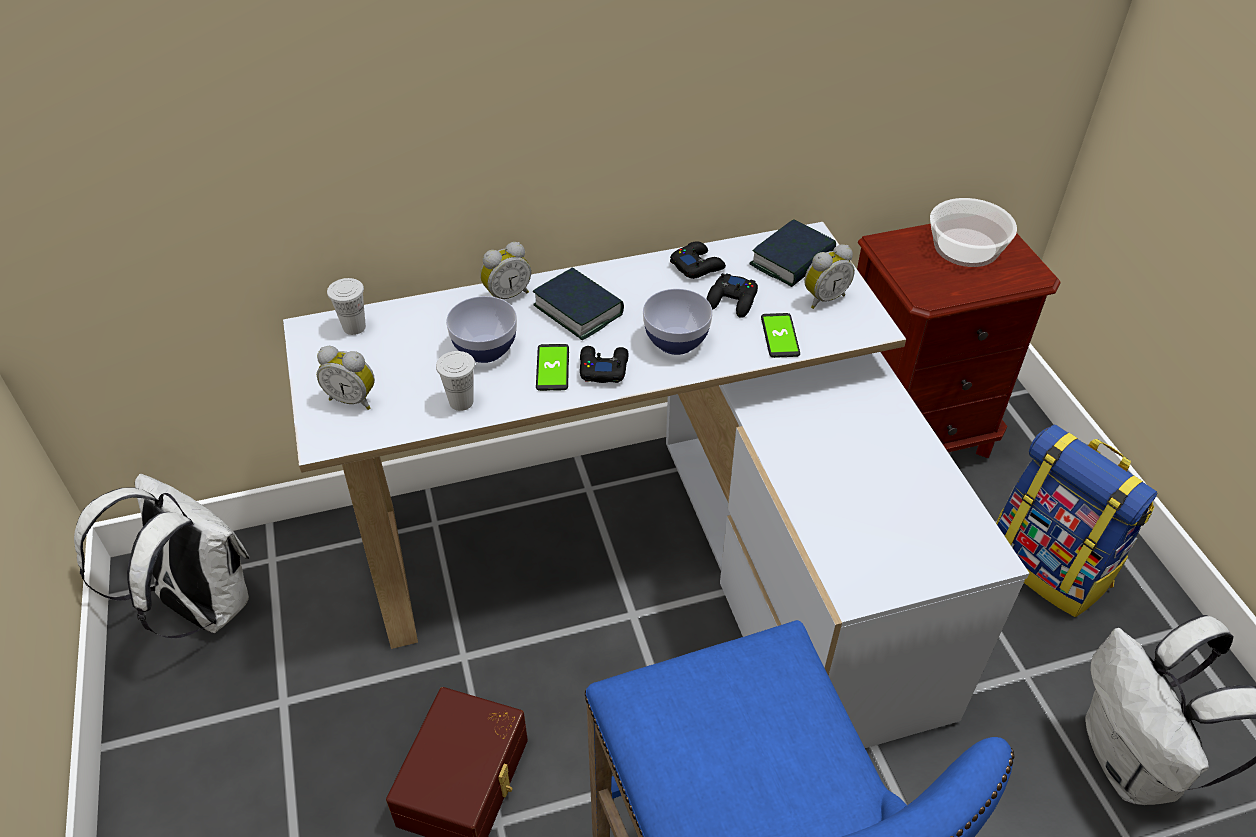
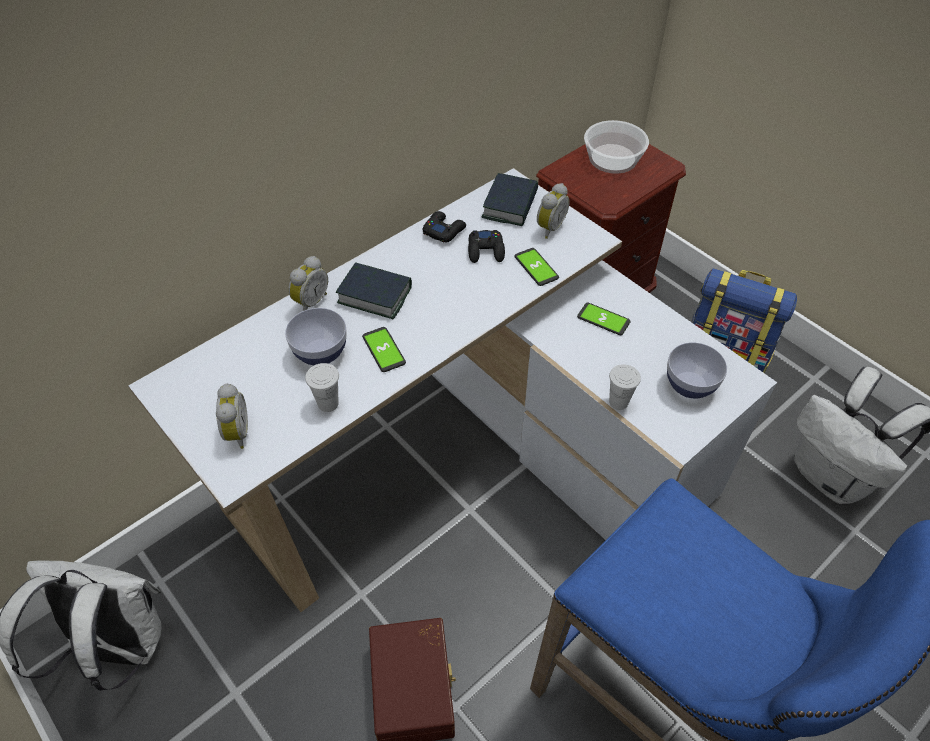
camera: 25 degrees left, 5 degrees up
(353, 399) = (235, 433): alarm clock -> alarm clock turned 90 degrees counterclockwise
(354, 327) = (197, 371): white cup -> white cup (618, 402)
(603, 368) = (422, 336): black game controller -> none
(676, 341) = (464, 296): bowl -> bowl (689, 385)
(844, 426) = (603, 319): none -> phone

